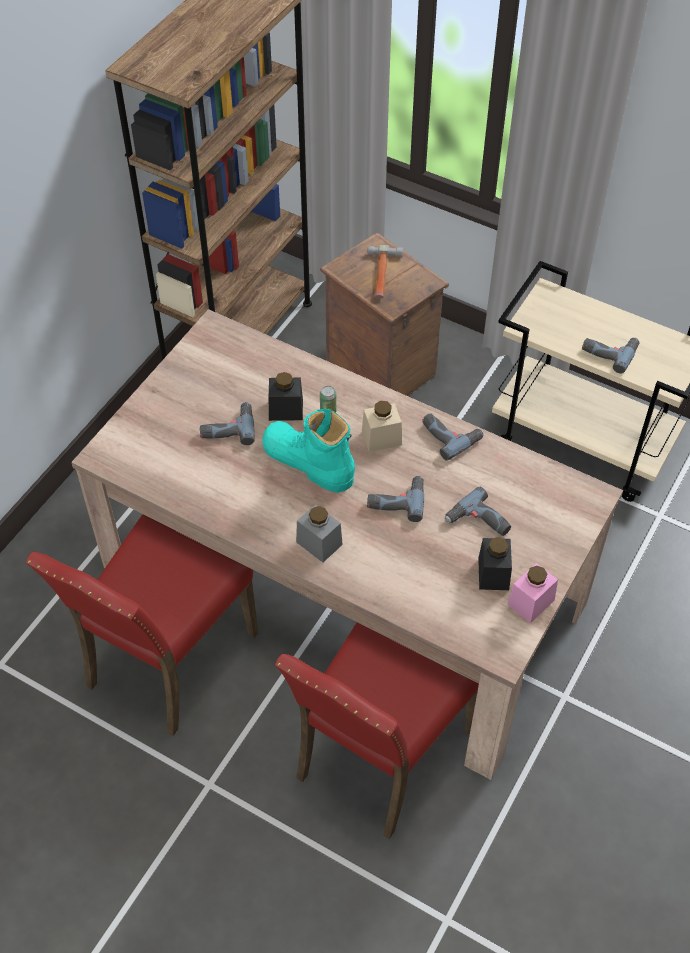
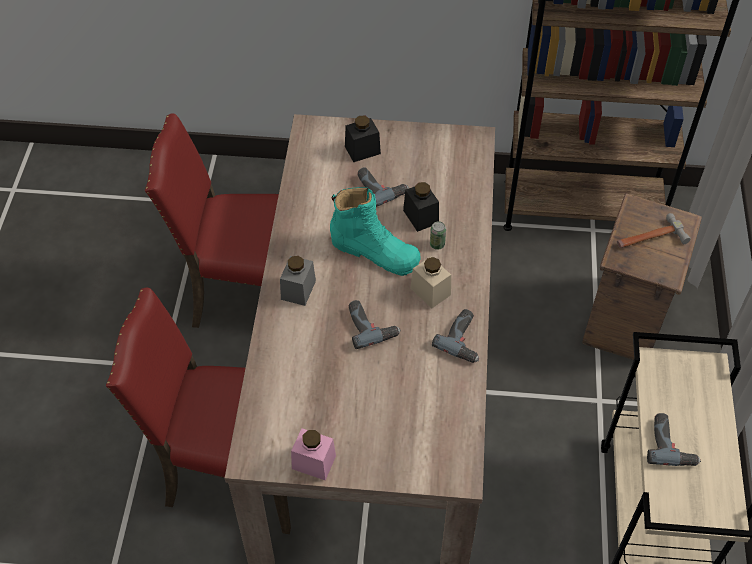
camera: 65 degrees right, 0 degrees up
(308, 462) = (375, 252): turquoise boot -> turquoise boot turned 105 degrees clockwise
(478, 523) = (378, 393): power drill -> none
(493, 574) = (330, 423): black jar -> black jar (362, 150)

